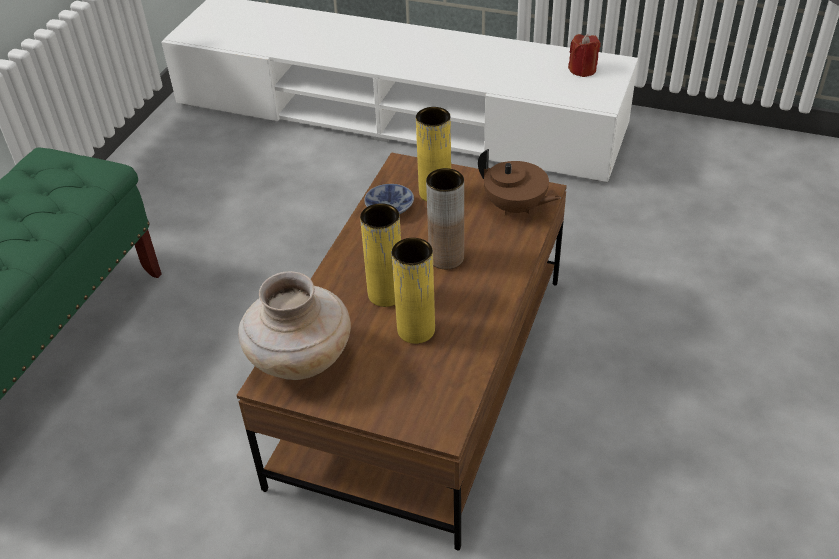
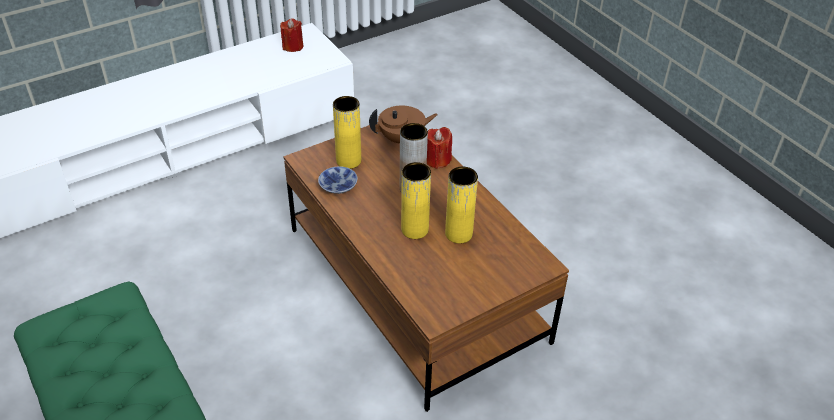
camera: 55 degrees left, 0 degrees up
(300, 360) = (430, 295): beige vase -> none
(515, 249) = (437, 160): none -> red candle

